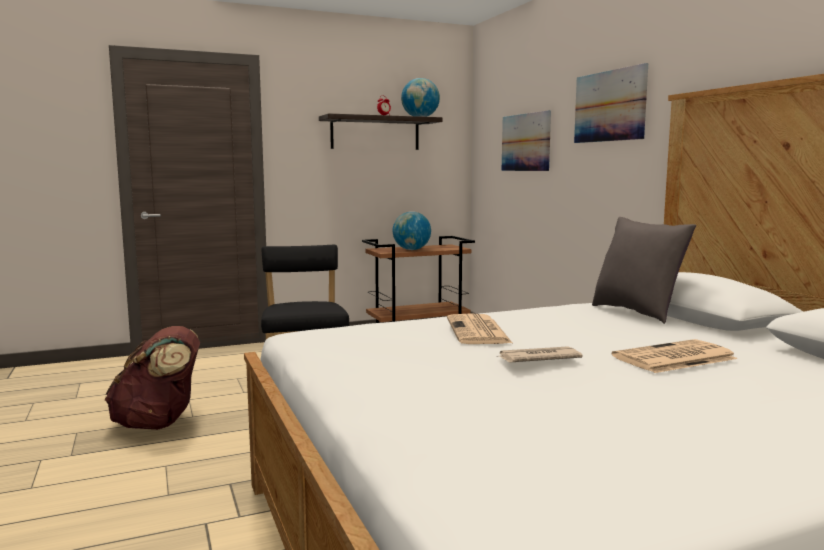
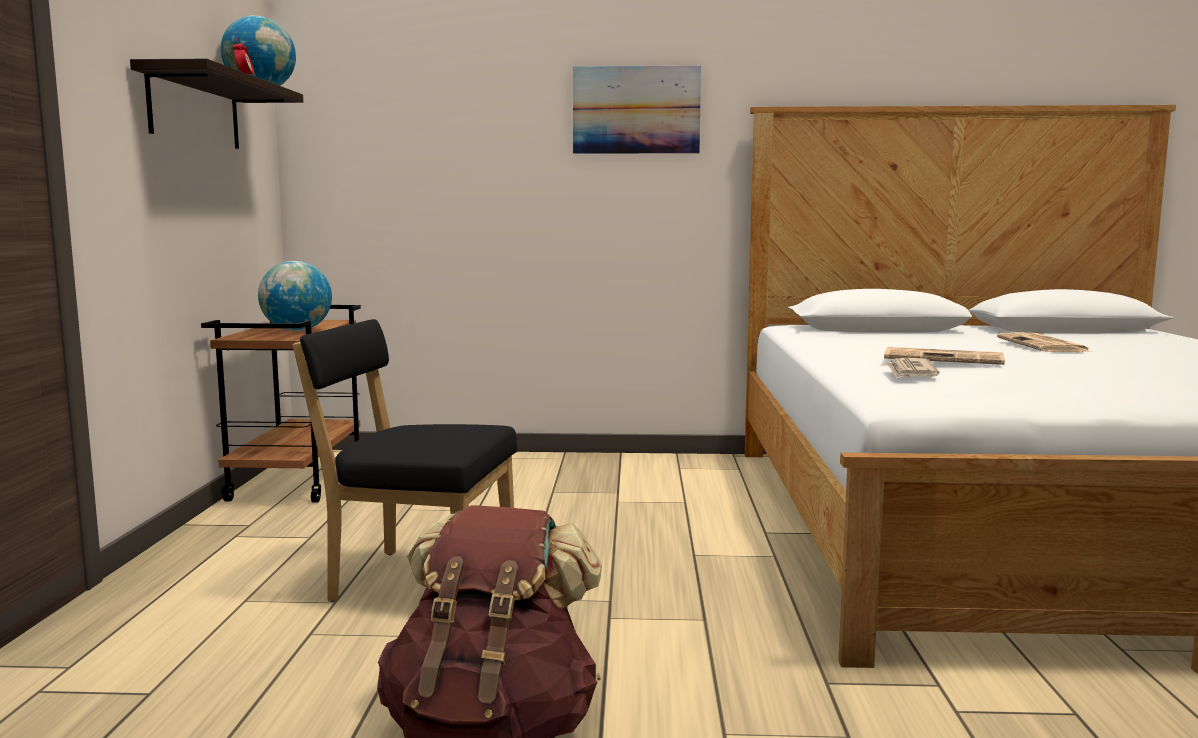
camera: 65 degrees left, 0 degrees up
(525, 142) = (451, 148): picture -> none
(537, 358) = (1056, 360): newspaper -> newspaper (910, 372)
(637, 313) = (855, 334): grey pillow -> none

